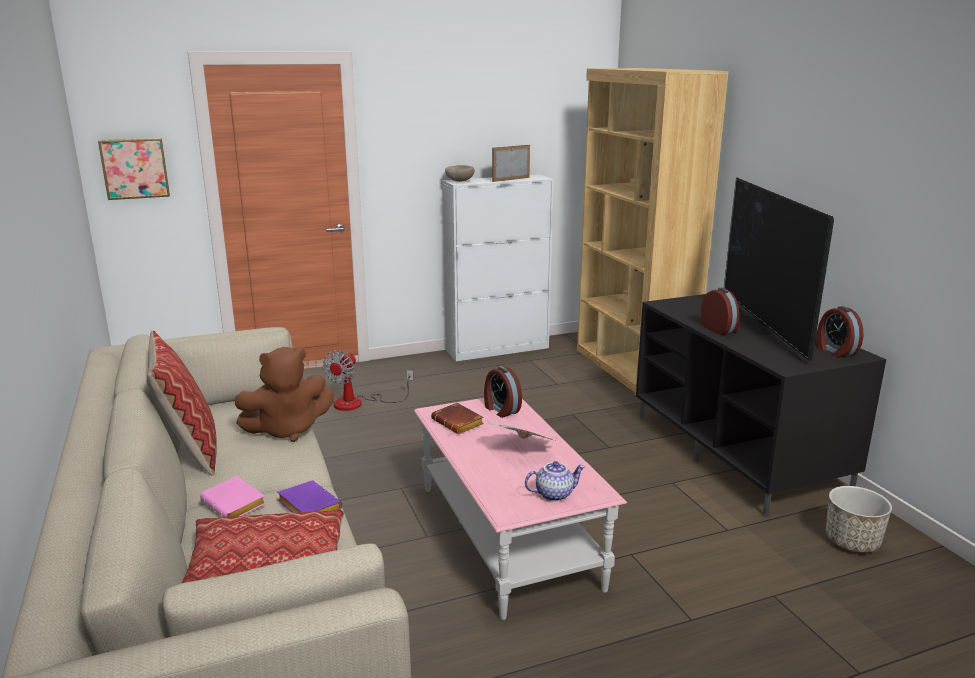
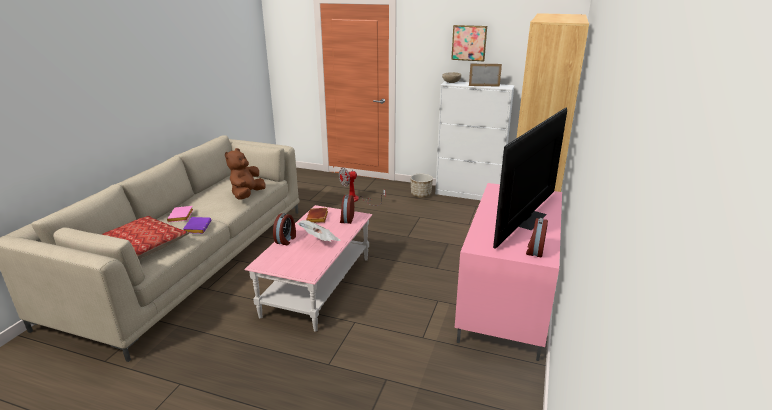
camera: 40 degrees right, 5 degrees up
(135, 168) = (288, 55): picture -> picture (469, 43)
(190, 451) = (205, 191): pillow -> none
(287, 430) = (247, 195): brown plush toy -> brown plush toy turned 90 degrees clockwise
(554, 494) = (291, 265): teapot -> none
(719, 329) = (492, 212): alarm clock -> alarm clock (286, 240)
(738, 453) = (507, 304): black tv stand -> pink tv stand
(852, 541) = (483, 382): planter -> planter (421, 194)

